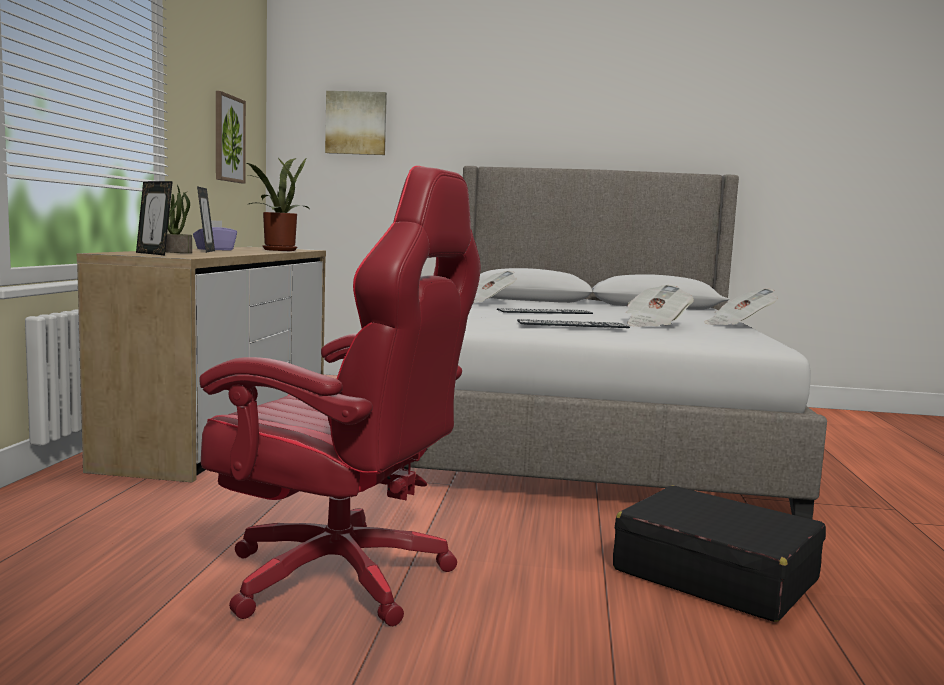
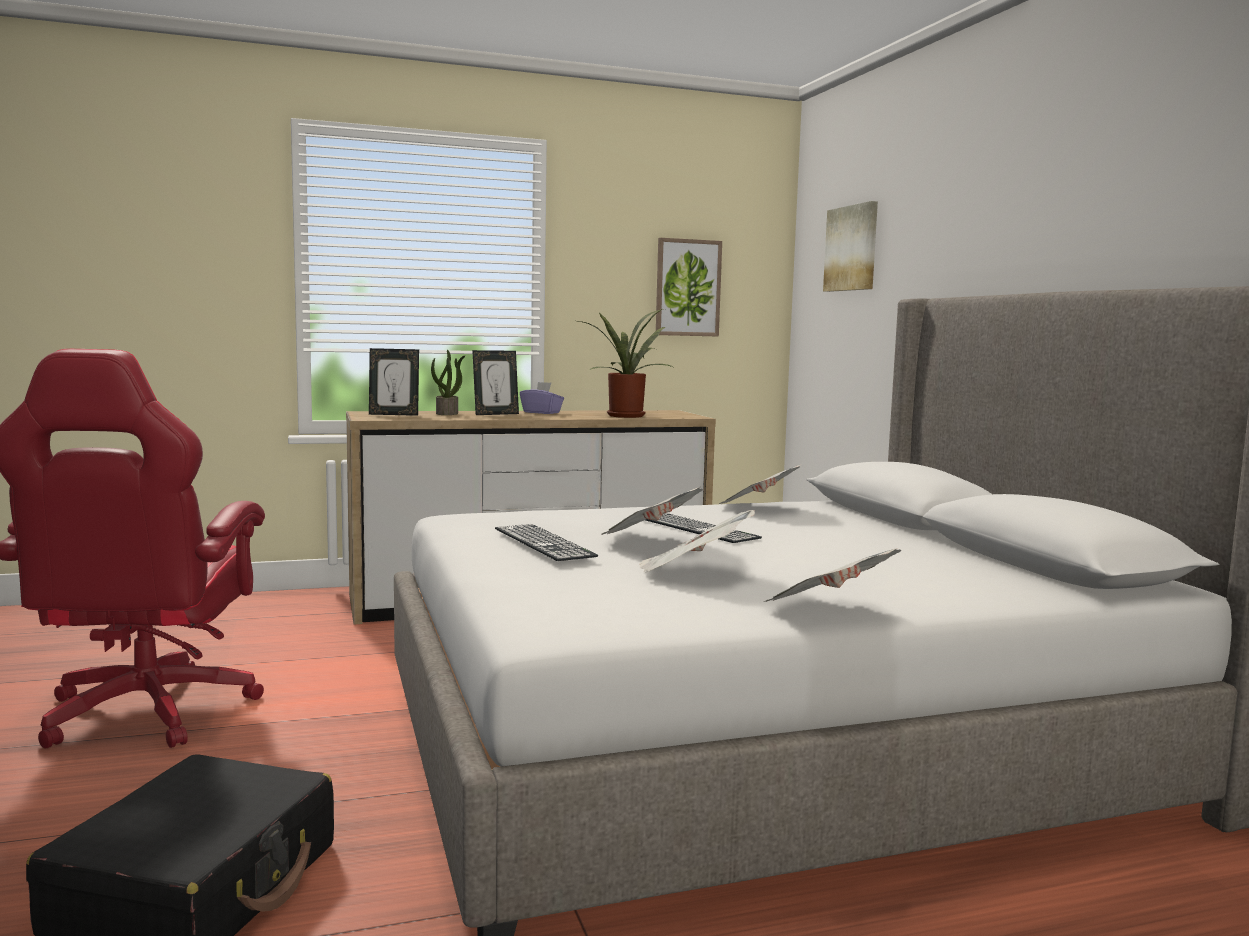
camera: 65 degrees right, 0 degrees up
(154, 254) = (394, 414): picture frame -> picture frame turned 105 degrees counterclockwise
(578, 317) = (650, 539): none -> newspaper

